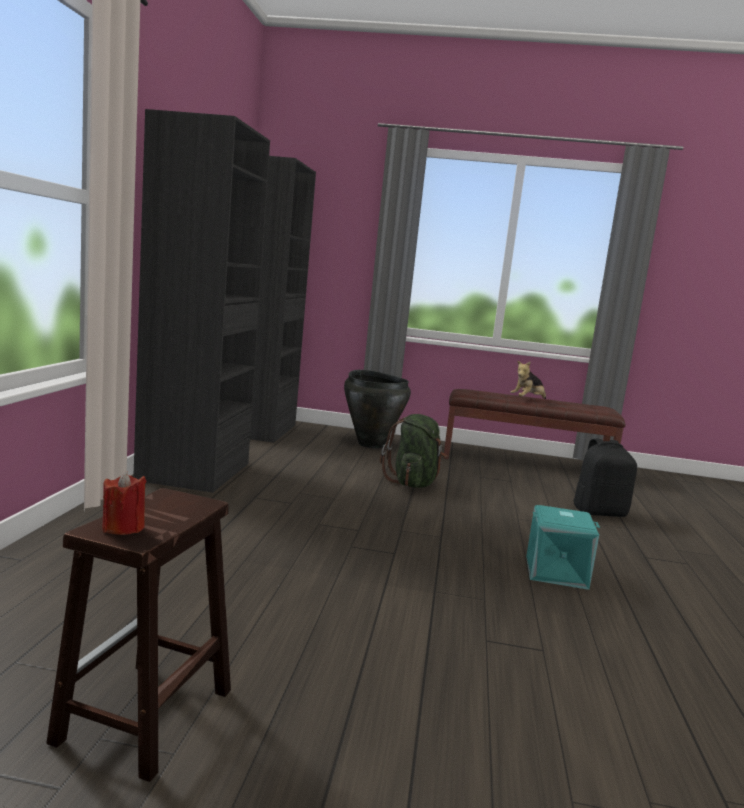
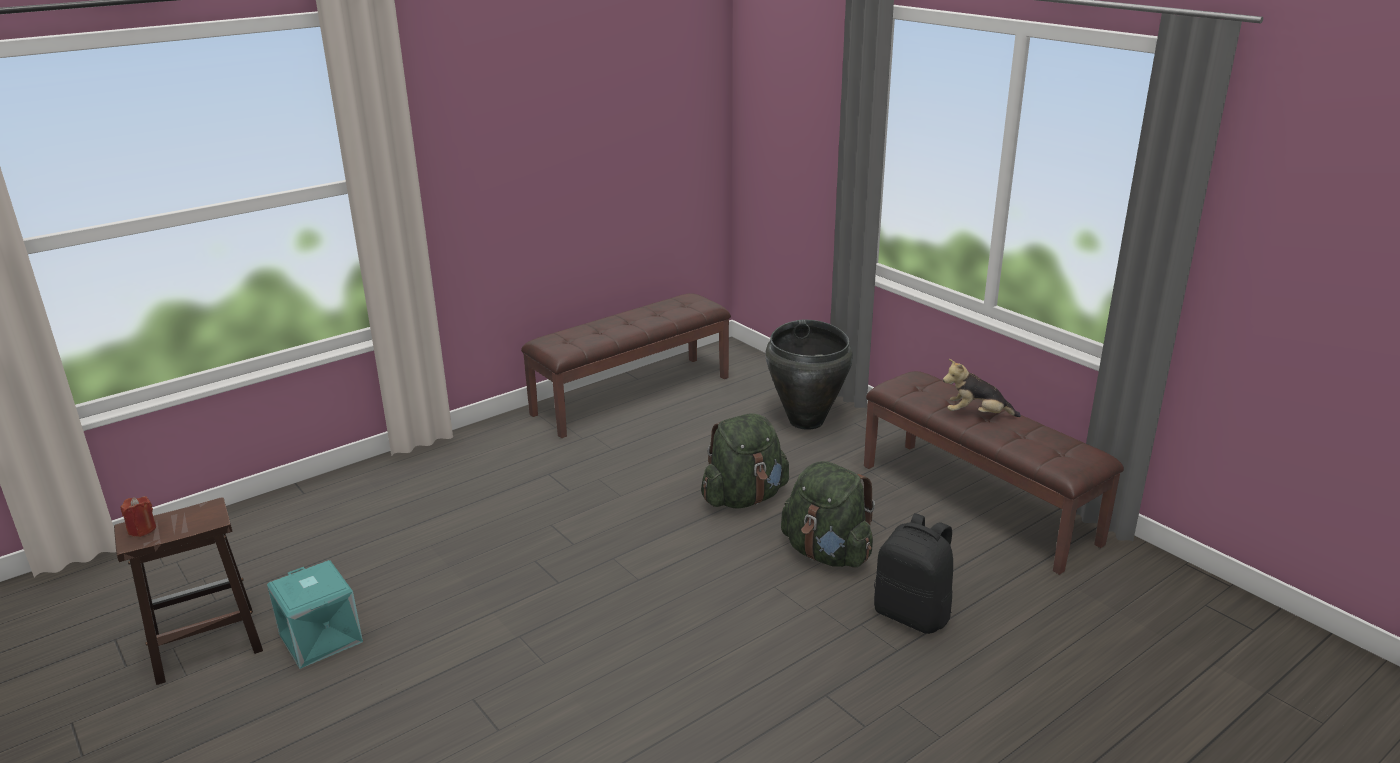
camera: 45 degrees right, 15 degrees up
(229, 447) = (631, 395): black wardrobe -> brown bench
(509, 498) = (827, 553): none -> green backpack
(556, 571) = (675, 666): turquoise storage box -> turquoise storage box (322, 638)

